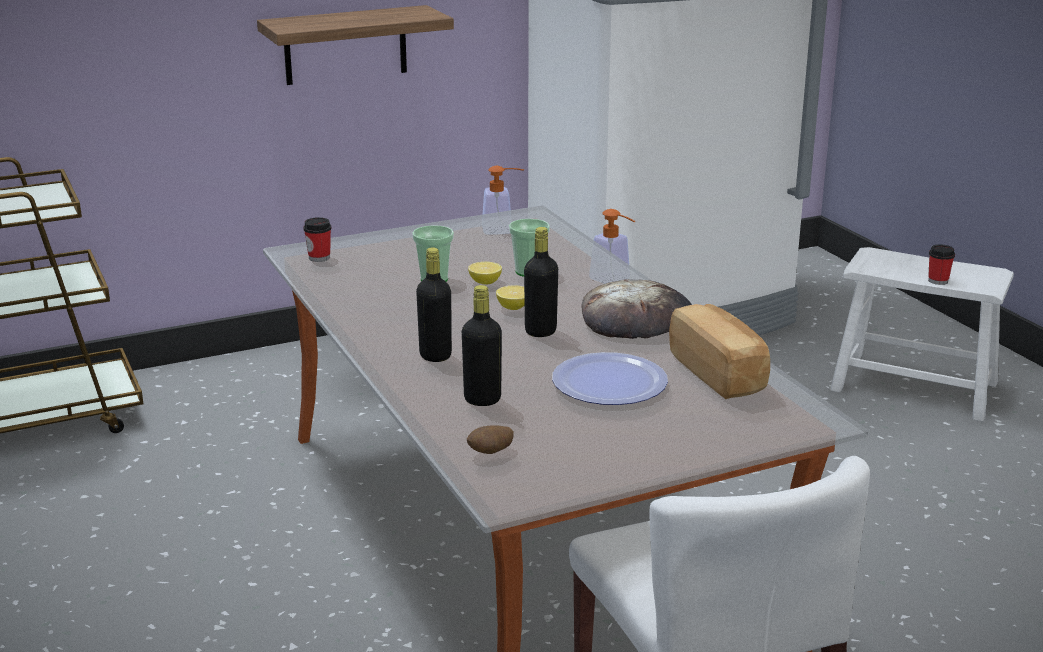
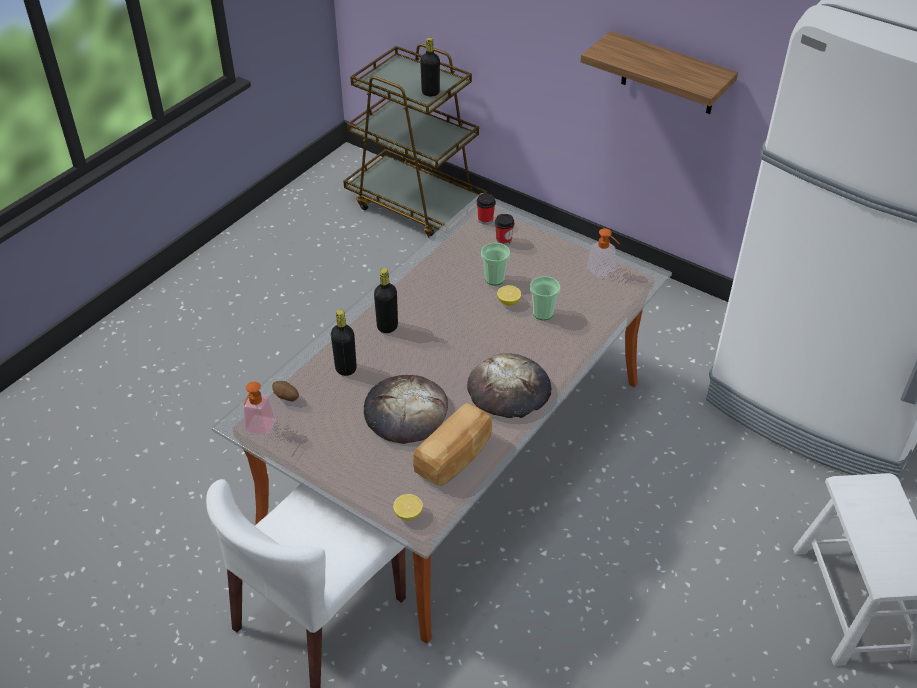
camera: 60 degrees right, 20 degrees up
(513, 307) = (480, 329): lemon -> lemon (408, 514)
(540, 331) = (454, 355): black bottle -> black bottle (430, 92)
(609, 382) = (405, 412): plate -> bread
(614, 281) = (563, 358): soap dispenser -> soap dispenser (258, 430)
(938, 281) = (865, 544): cup -> cup (503, 240)

